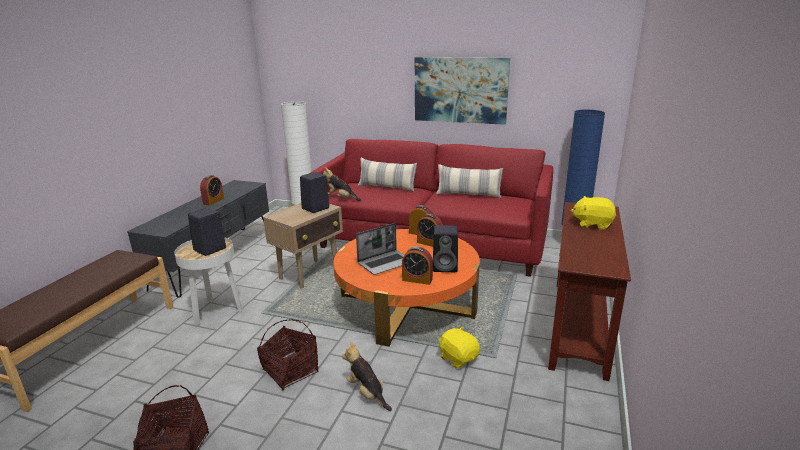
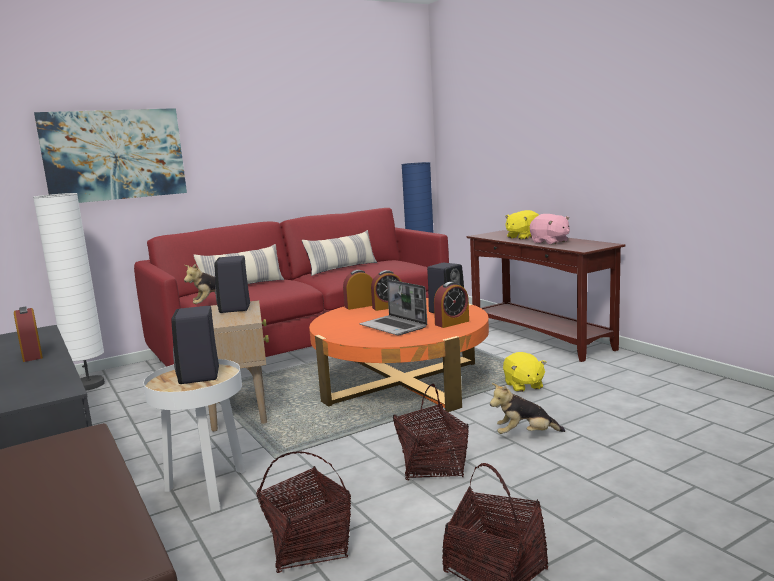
camera: 50 degrees left, 10 degrees down
(175, 369) = (307, 545): none -> basket
(385, 263) = (394, 327): laptop -> laptop turned 135 degrees clockwise
(458, 358) = (523, 385): yellow plush toy -> yellow plush toy turned 105 degrees counterclockwise
(460, 90) = (281, 156): picture -> picture (114, 155)
(585, 241) = (550, 242): none -> pink plush toy

